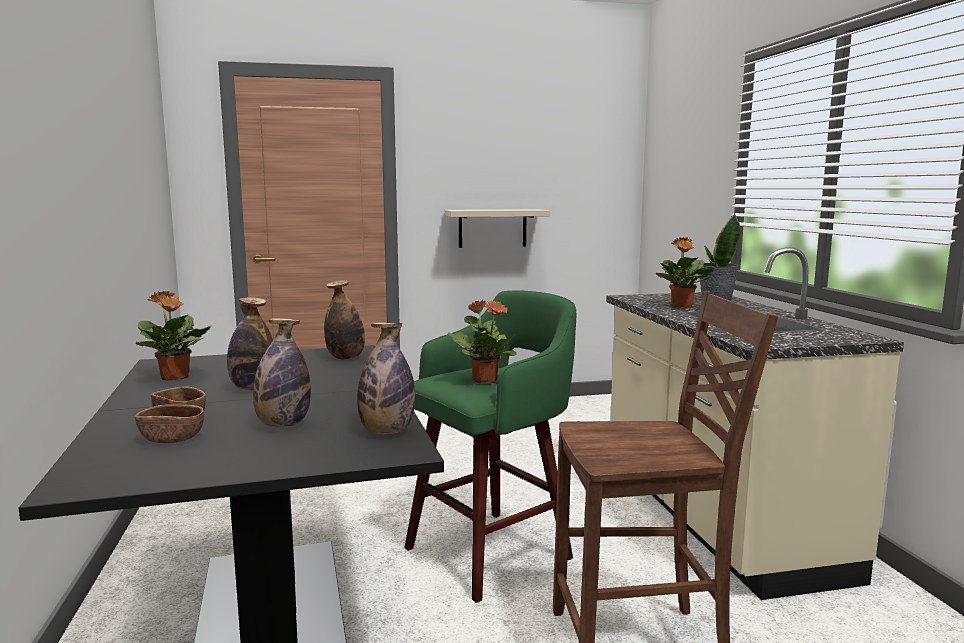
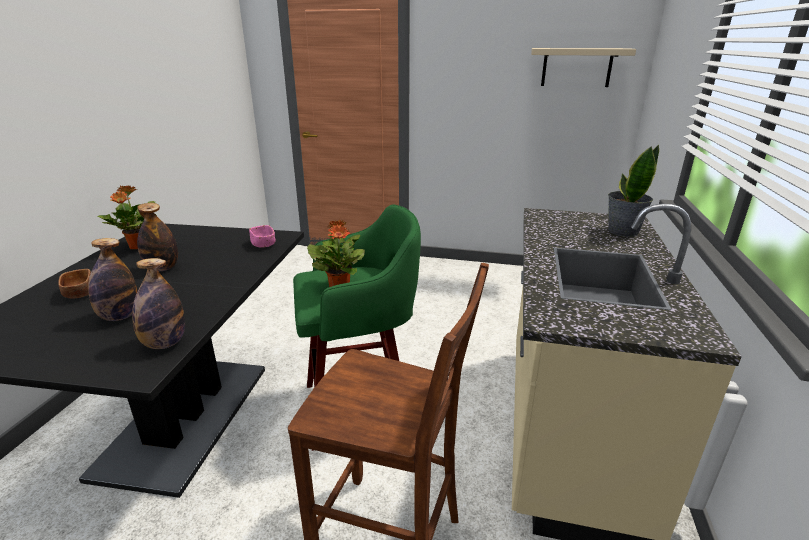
camera: 25 degrees right, 15 degrees up
(172, 438) = (46, 314): brown bowl -> none
(346, 358) = (263, 244): bottle -> pink bowl
(492, 228) = (489, 119): beige shelf -> beige shelf (576, 67)
(681, 306) = (569, 237): potted plant -> none

